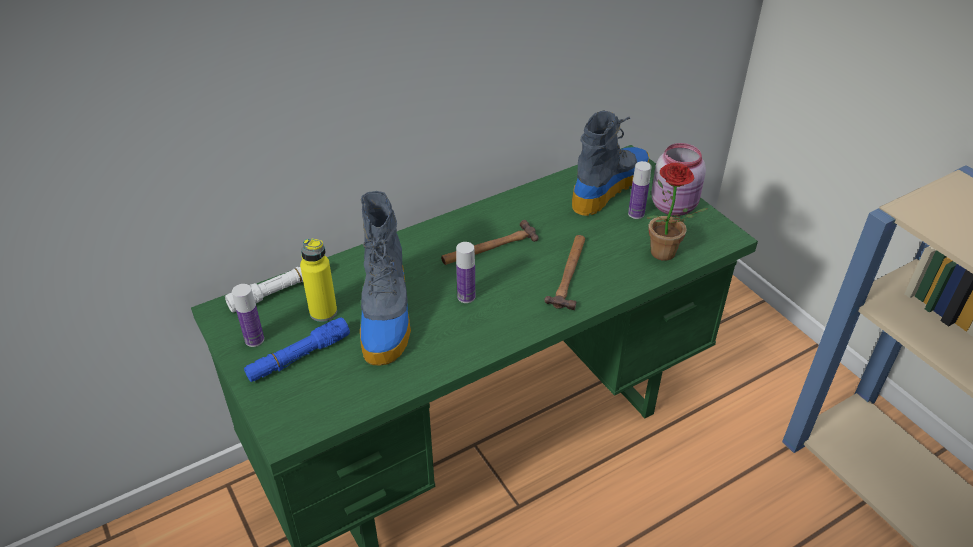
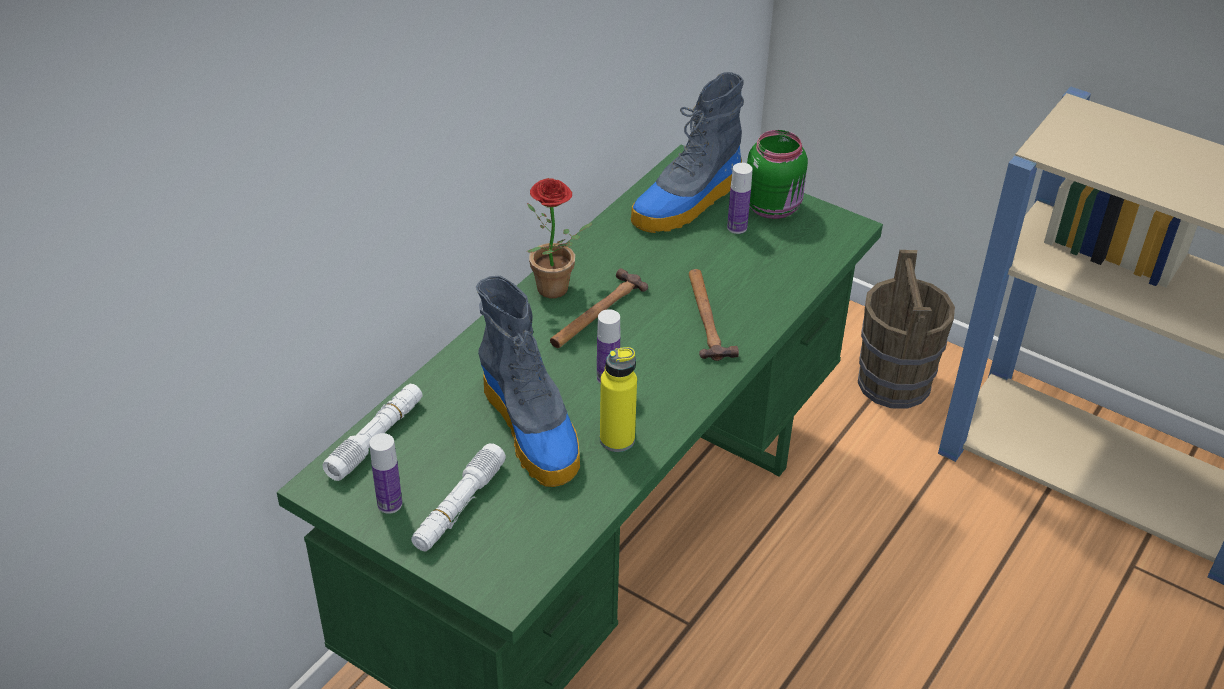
camera: 25 degrees left, 0 degrees up
(298, 357) = (459, 506): blue flashlight -> white flashlight
(323, 312) = (451, 446): yellow bottle -> yellow bottle (617, 439)
(609, 186) = (687, 202): boot -> boot turned 150 degrees counterclockwise
(663, 256) = (795, 269): potted plant -> potted plant (554, 293)
(675, 206) = (774, 207): pink jar -> green jar
(772, 377) = (894, 383): none -> brown bucket

